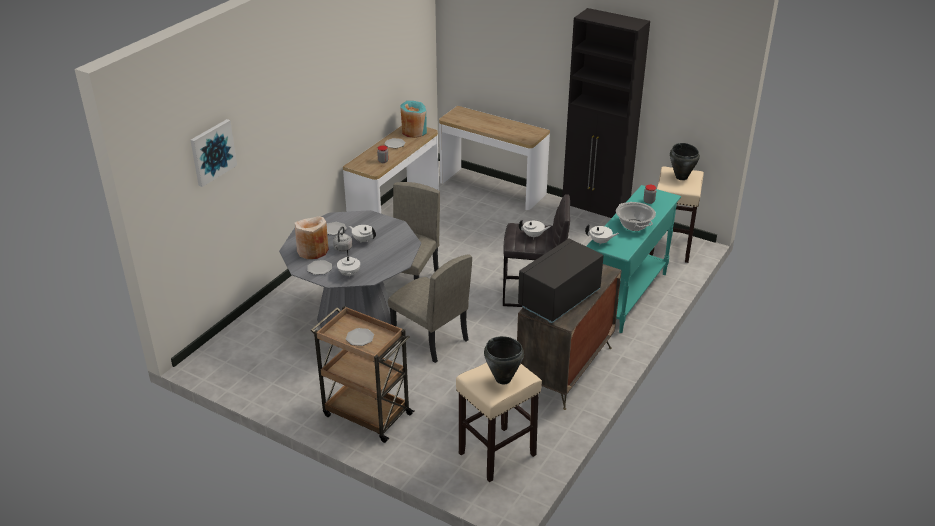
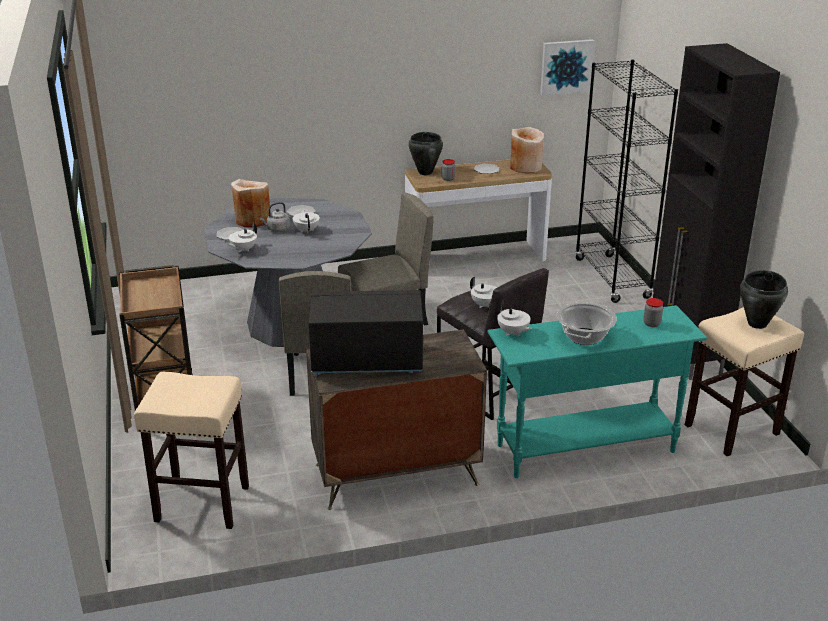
camera: 45 degrees right, 5 degrees down
(212, 152) = (191, 74): picture -> picture (566, 66)
(359, 338) = (147, 297): plate -> none
(413, 131) = (525, 167): turquoise vase -> beige vase
(492, 188) = (612, 279): console table -> black bookcase
(503, 379) = (187, 397): black cooking pot -> black cooking pot (425, 172)

